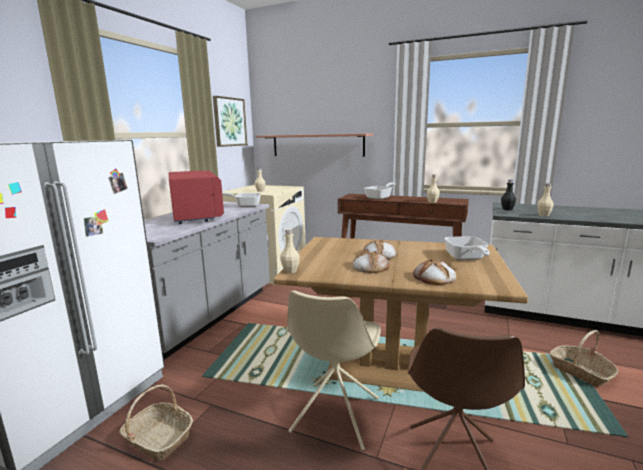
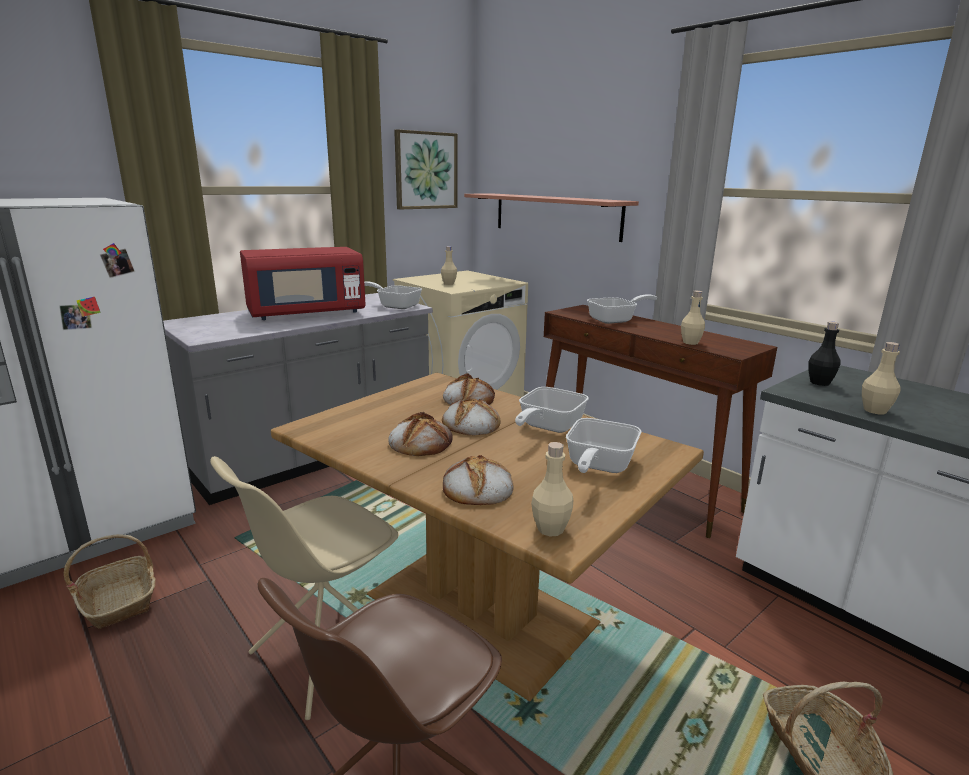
camera: 25 degrees right, 5 degrees up
(196, 216) = (306, 313): red microwave -> red microwave turned 60 degrees clockwise
(290, 271) = (306, 423): beige bottle -> beige bottle (550, 529)
(355, 244) = (468, 398): none -> bread
(416, 249) = (547, 427): none -> frying pan

